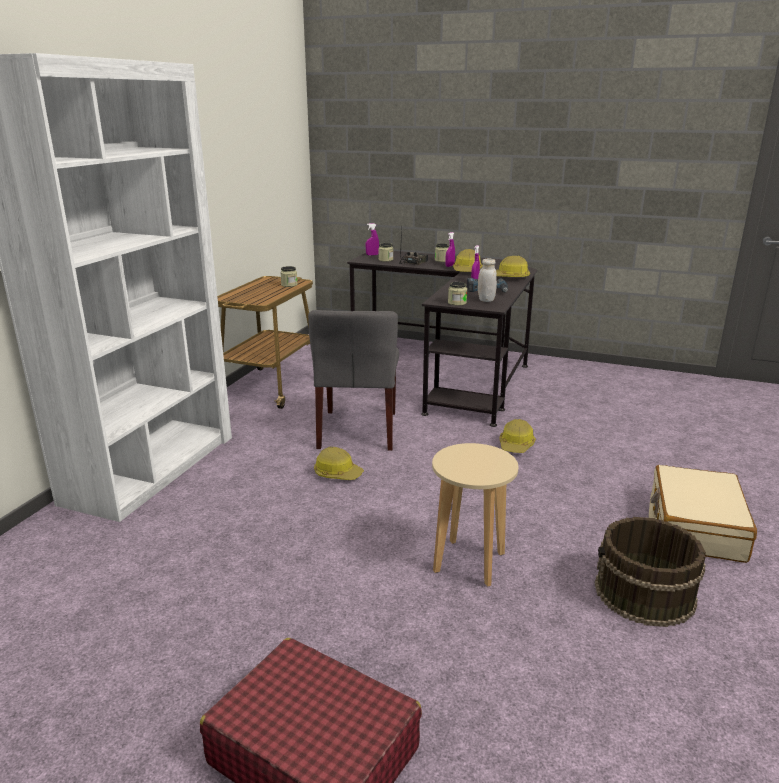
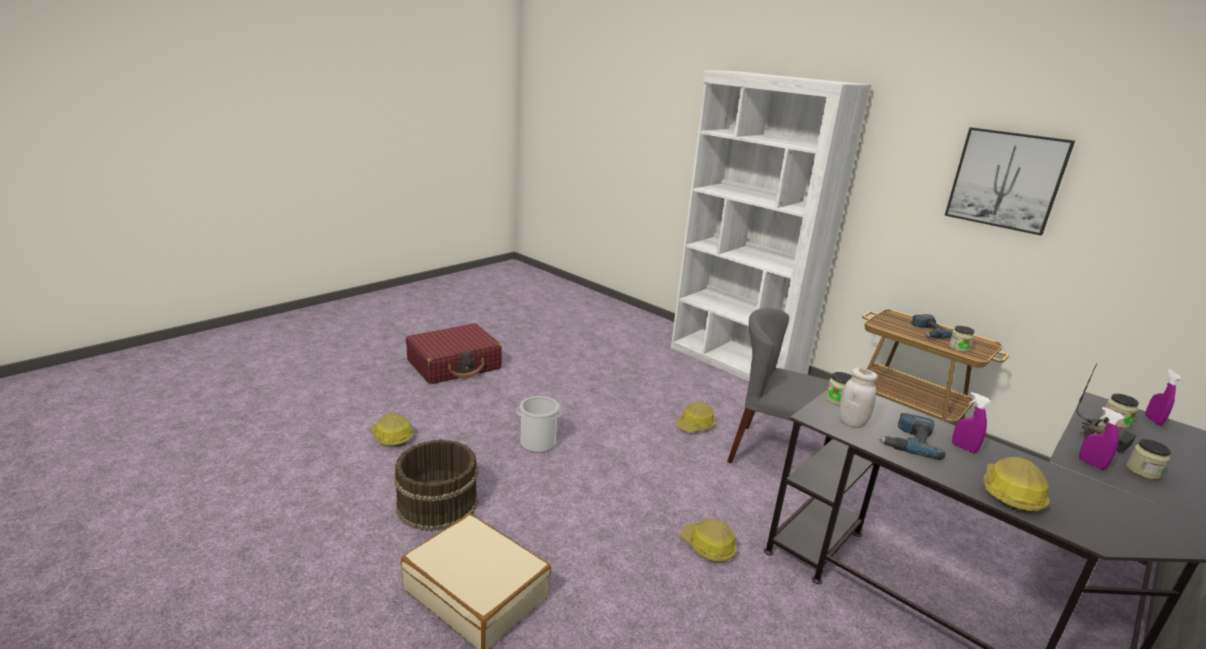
camera: 110 degrees right, 0 degrees up
(221, 145) = (1006, 180): none -> picture
(261, 290) = (929, 332): none -> power drill
(467, 271) = (1053, 468): hard hat -> hard hat (391, 437)
(468, 563) = (538, 443): beige stool -> bucket

